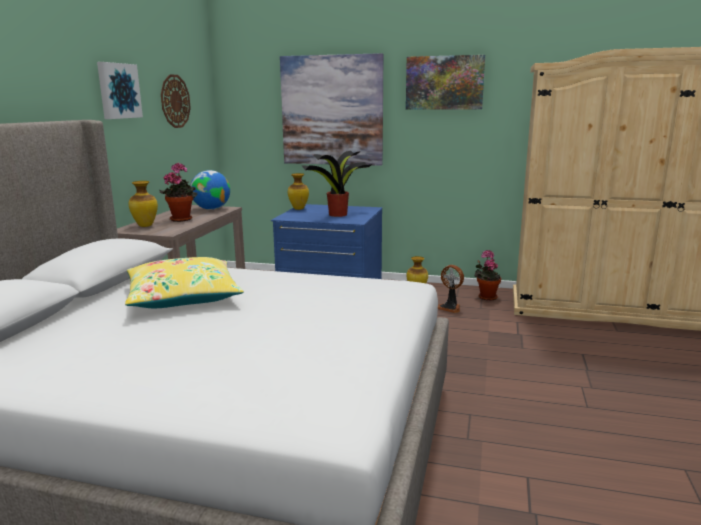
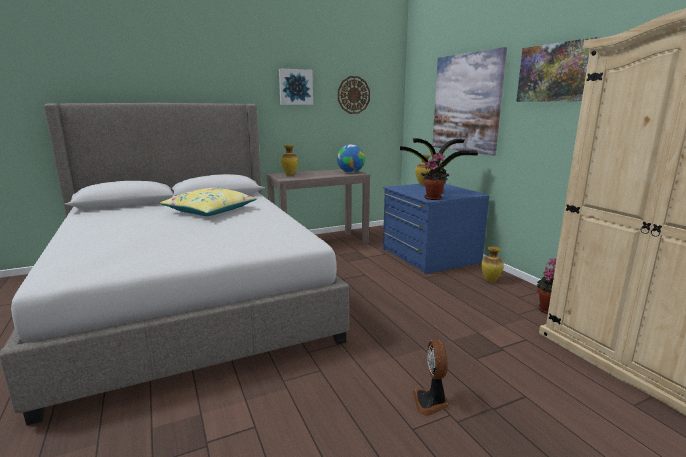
camera: 50 degrees right, 0 degrees up
(182, 219) = (317, 174): potted plant -> potted plant (434, 198)
(450, 307) = (489, 302): fan -> fan (431, 402)

